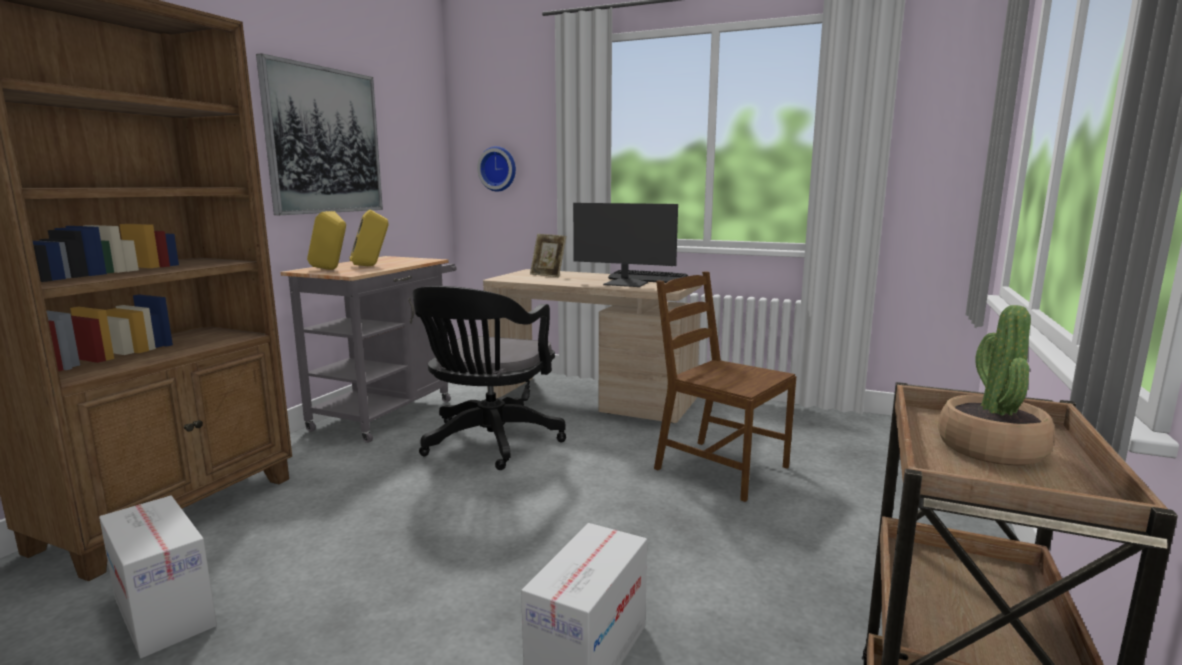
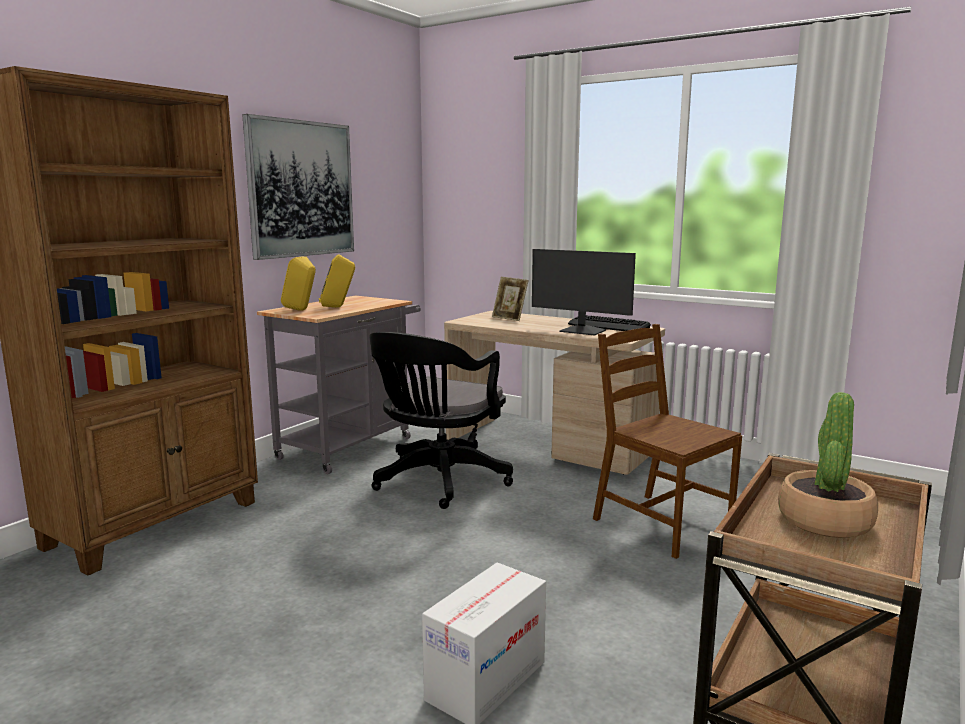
camera: 10 degrees right, 0 degrees up
(164, 612) = (143, 606): cardboard box -> none
(498, 169) = (469, 209): wall clock -> none

